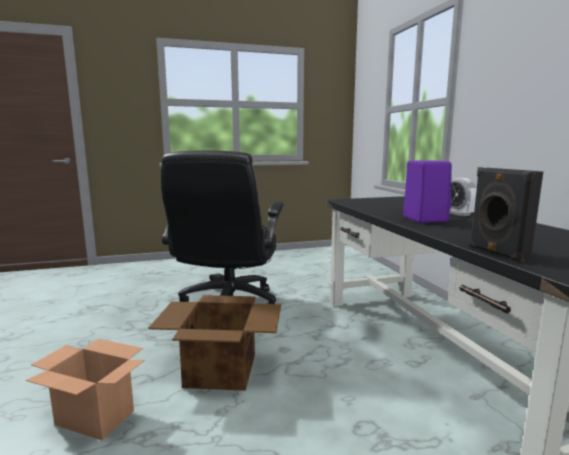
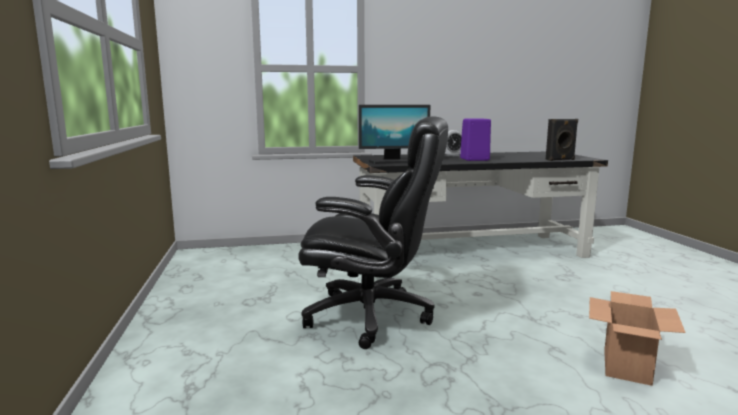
camera: 85 degrees left, 0 degrees up
(222, 370) = (523, 317): cardboard box -> none
(361, 202) = (394, 162): none -> monitor

